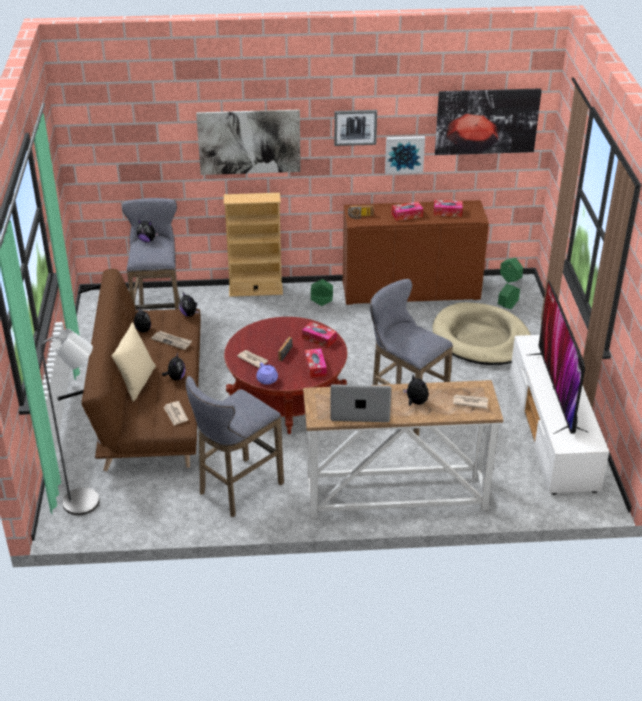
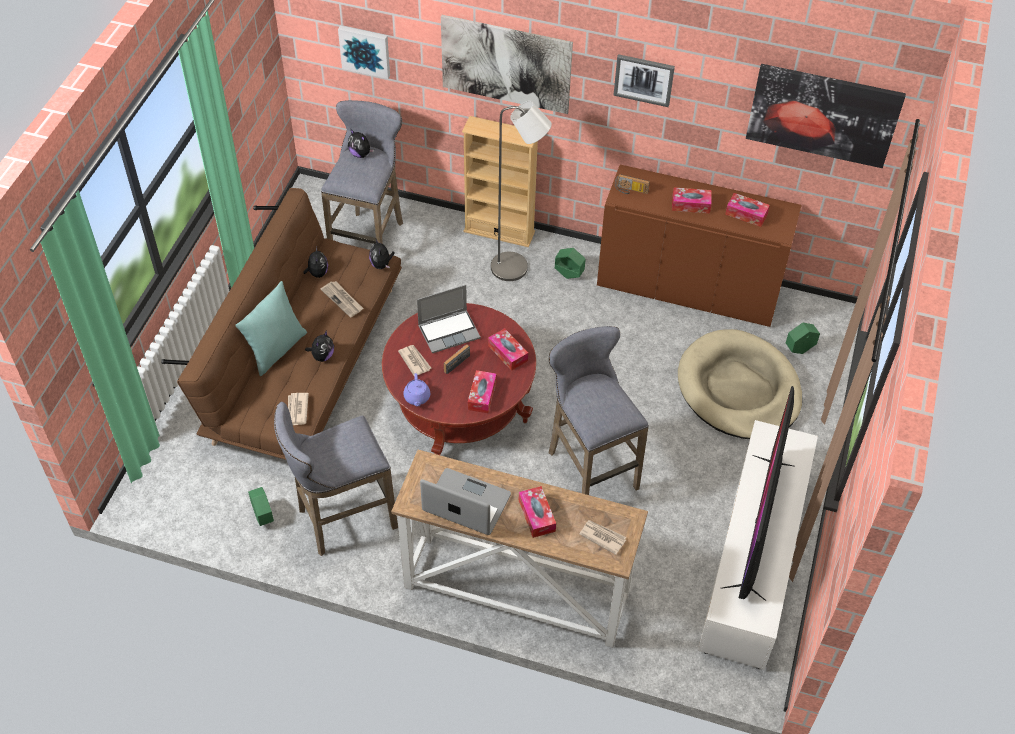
camera: 20 degrees right, 15 degrees up
(88, 502) = (178, 481): grey floor lamp -> grey floor lamp (516, 269)
(136, 383) = (276, 350): beige pillow -> turquoise pillow
(268, 336) = (449, 331): none -> laptop
(404, 154) = (706, 126): picture -> picture (365, 50)
(415, 402) = (536, 515): plush toy -> tissue box
(510, 280) = (825, 307): green planter -> green planter (263, 516)

